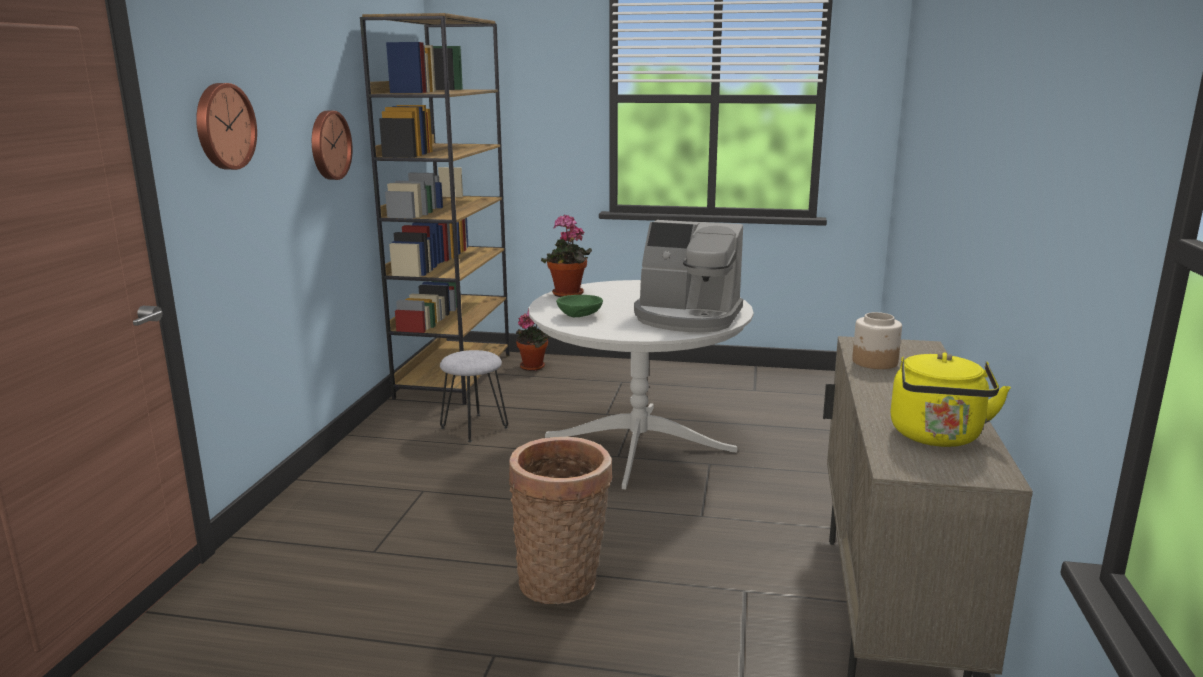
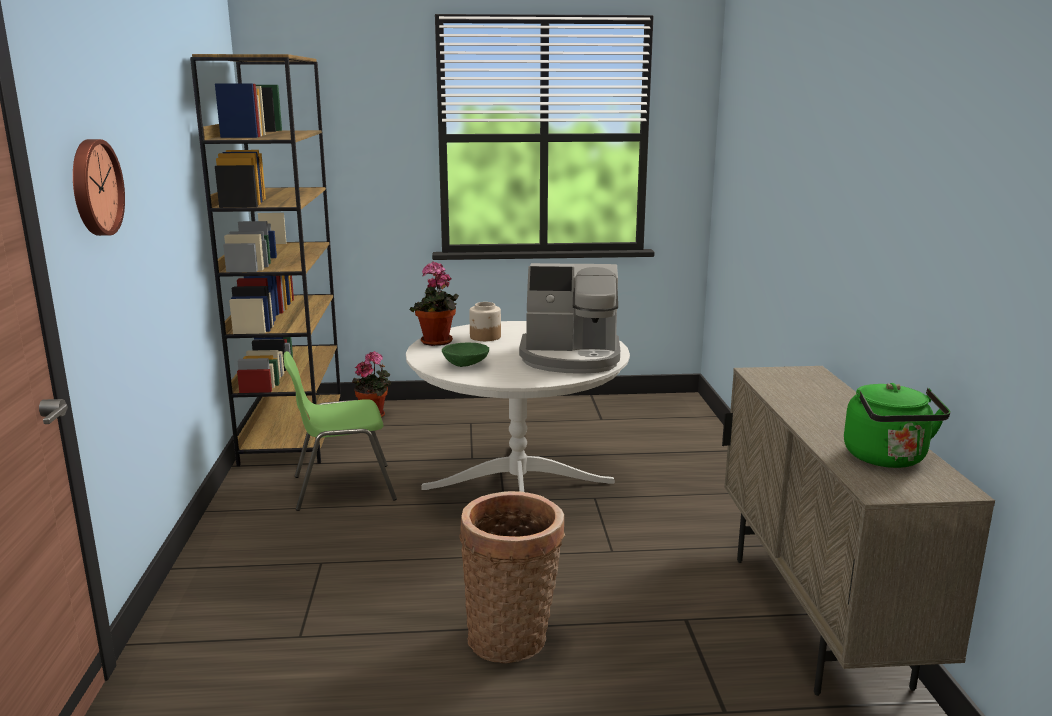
camera: 15 degrees left, 0 degrees up
(328, 145) = (173, 199): wall clock -> none
(474, 427) = (342, 487): grey stool -> green chair
(874, 362) = (784, 391): jar -> jar (485, 337)
(937, 437) = (887, 459): yellow kettle -> green kettle

